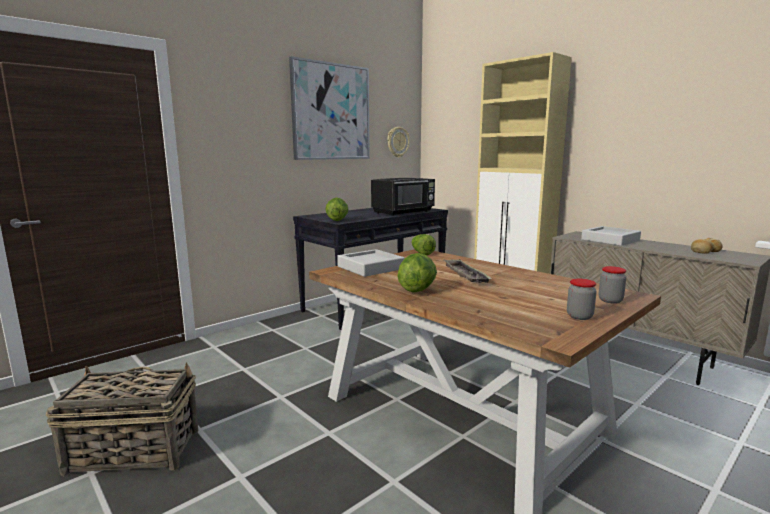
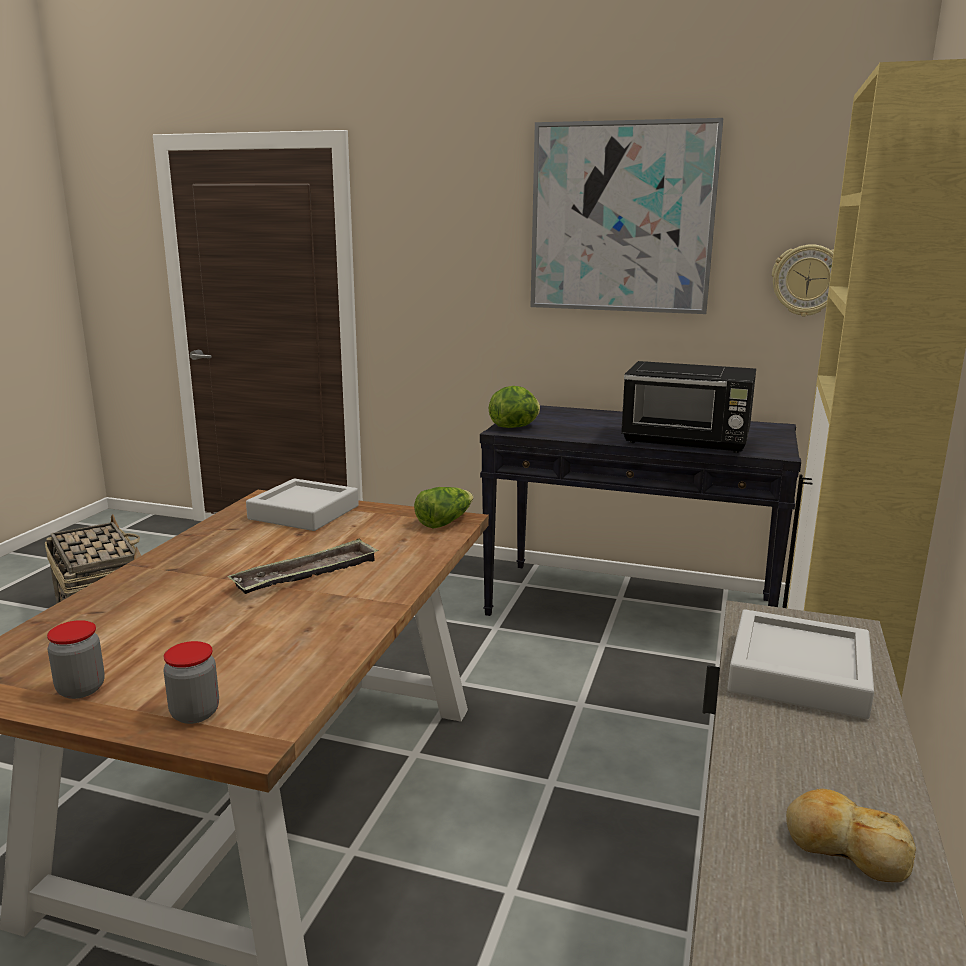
camera: 60 degrees right, 5 degrees up
(417, 290) = (193, 559): lettuce -> none

